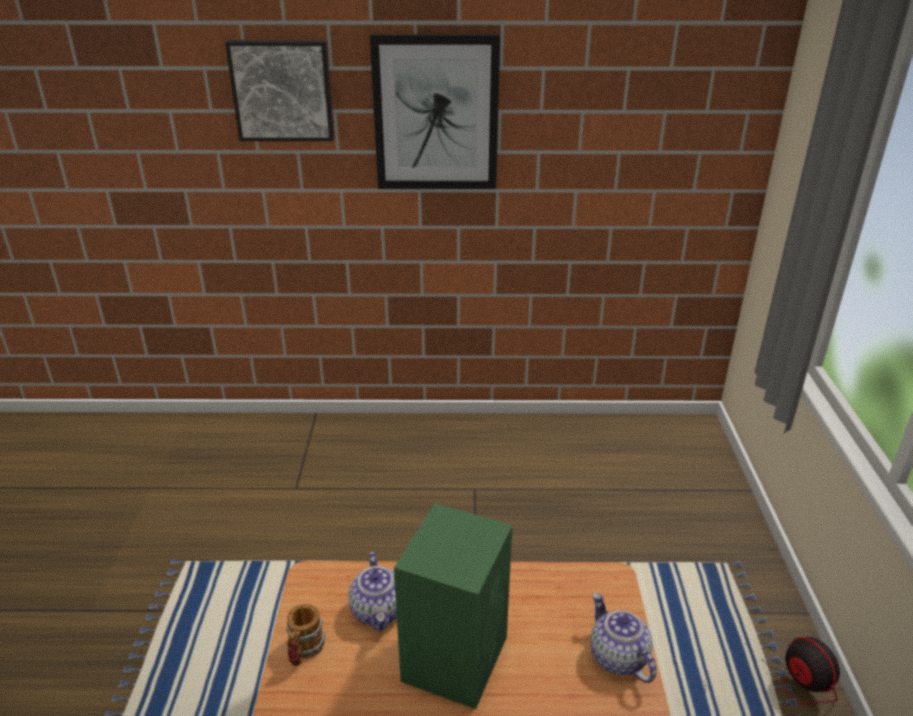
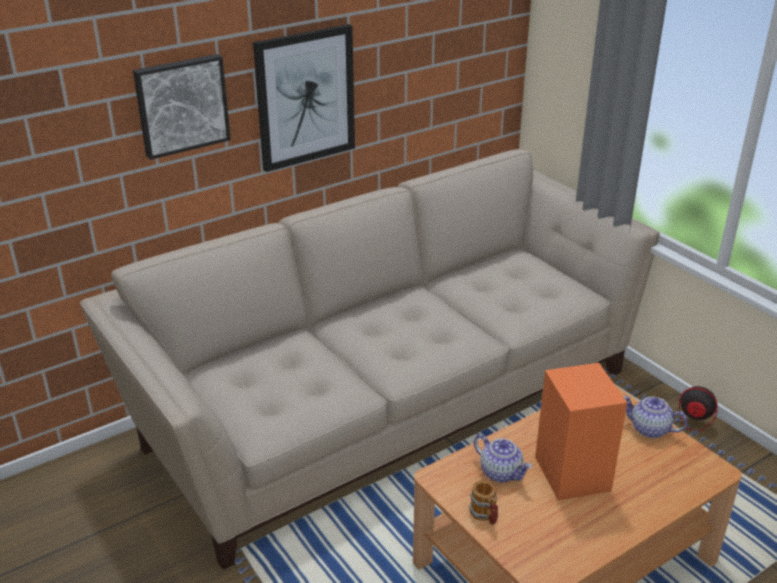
camera: 35 degrees left, 0 degrees up
(456, 656) = (571, 472): green speaker -> orange speaker
(458, 486) = (388, 401): none -> beige sofa

